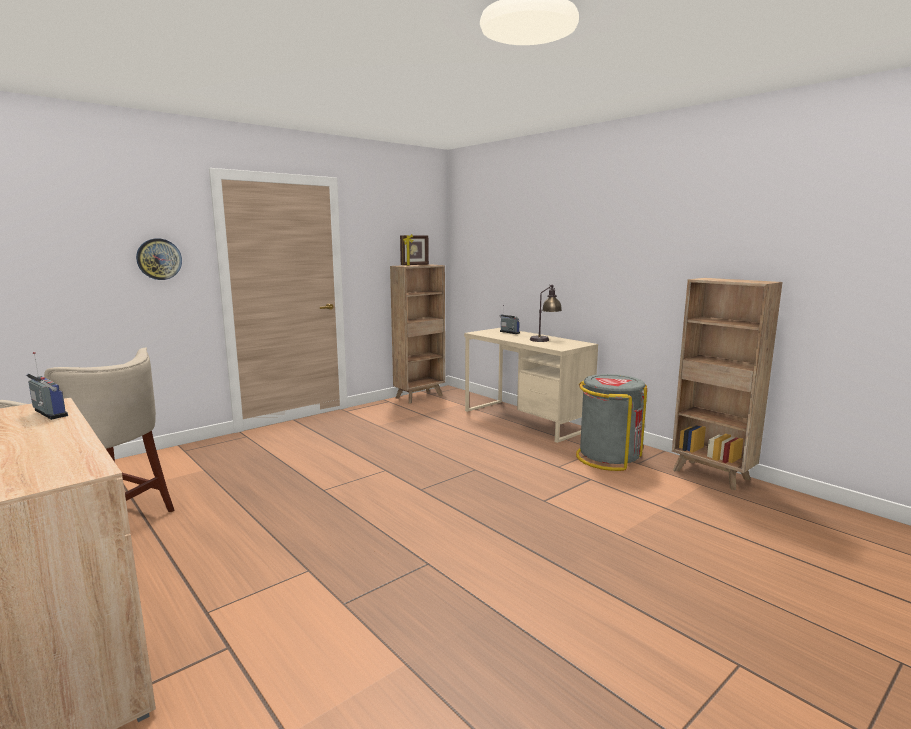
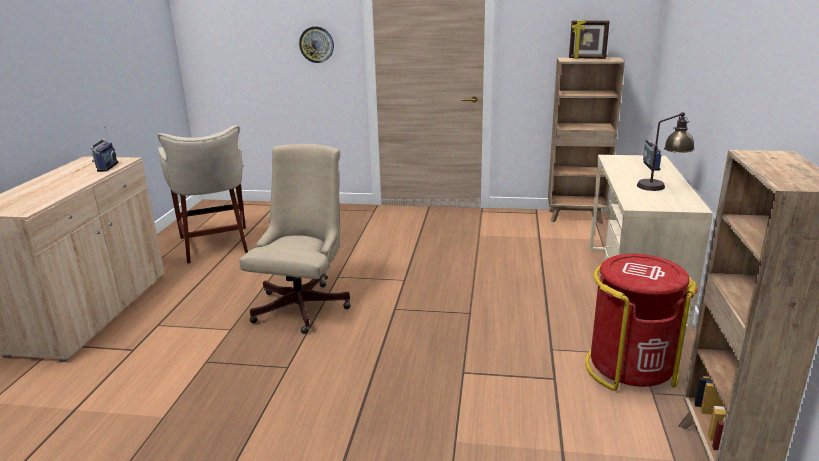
camera: 50 degrees right, 10 degrees up
(339, 520) = (304, 304): none -> beige office chair
(608, 457) = (630, 368): grey trash can -> red trash can

